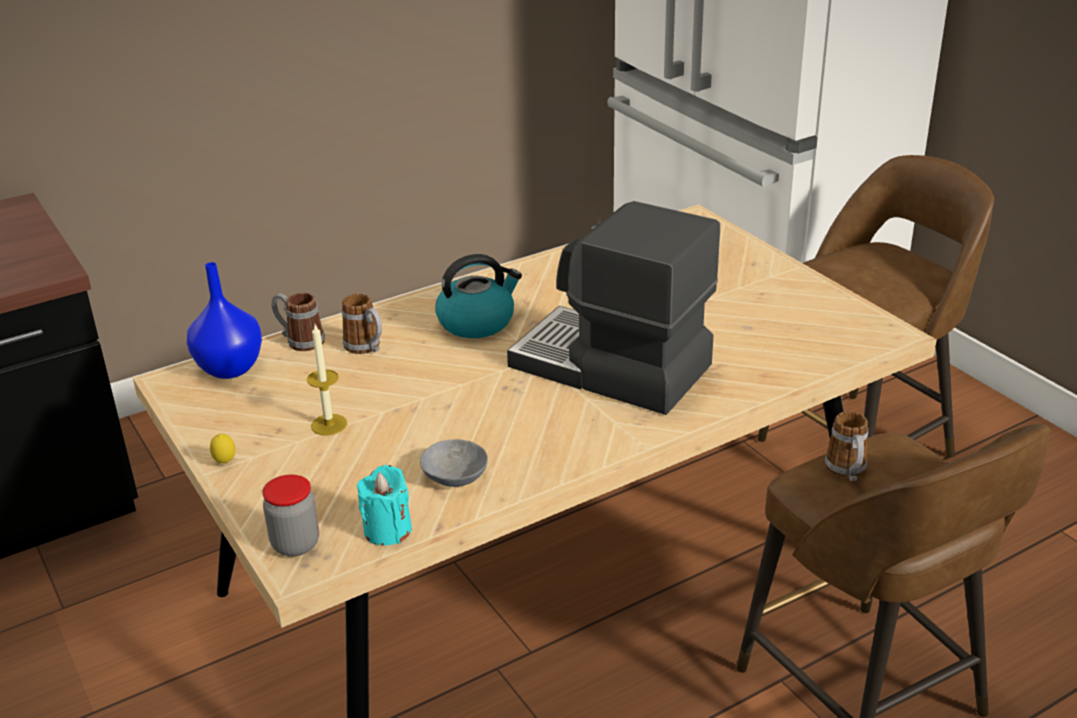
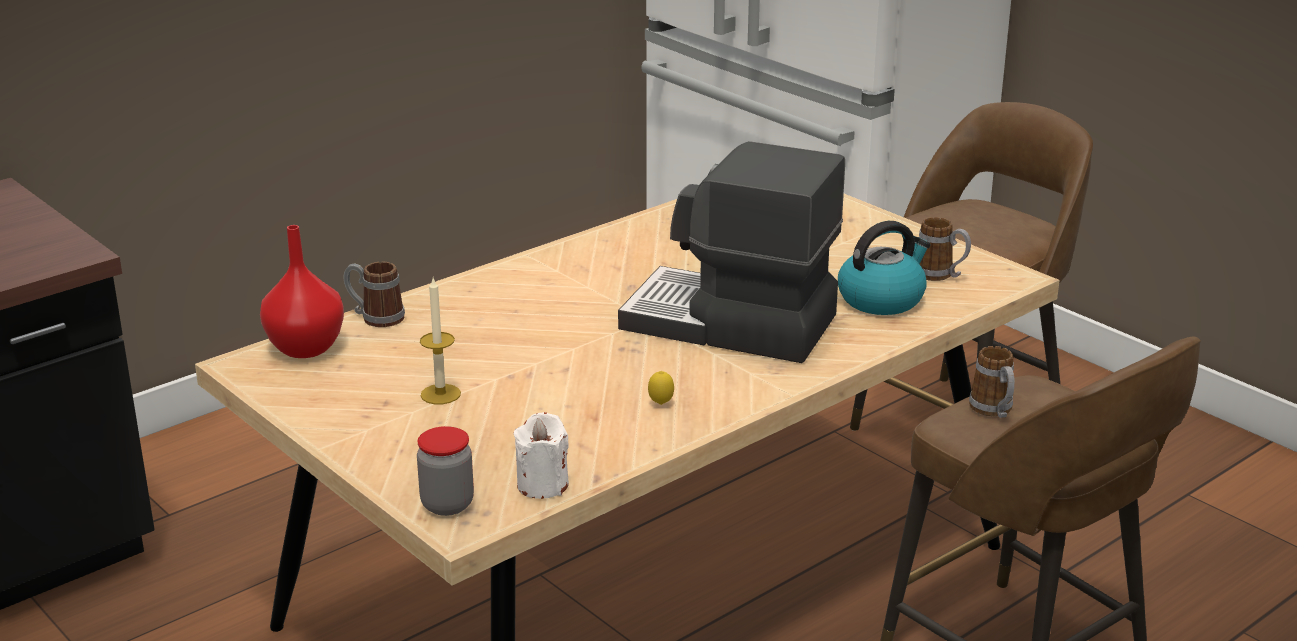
camera: 10 degrees left, 5 degrees down
(225, 463) = (338, 436): lemon -> lemon (661, 404)
(230, 367) = (305, 347): blue vase -> red vase
(366, 348) = (454, 320): mug -> mug (940, 275)
(387, 530) = (542, 485): turquoise candle -> white candle
(453, 477) = (595, 433): grey bowl -> none
(477, 322) = (569, 289): kettle -> kettle (882, 299)

